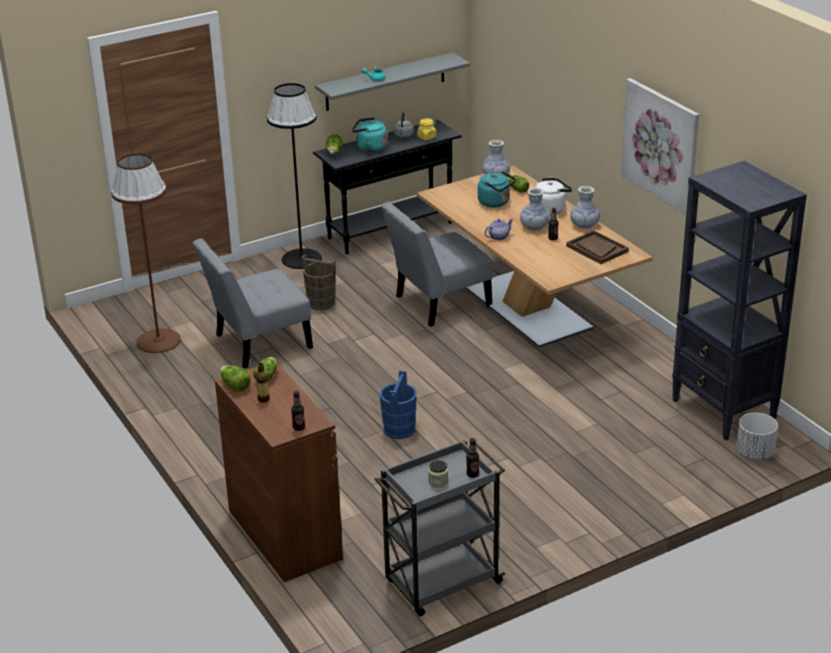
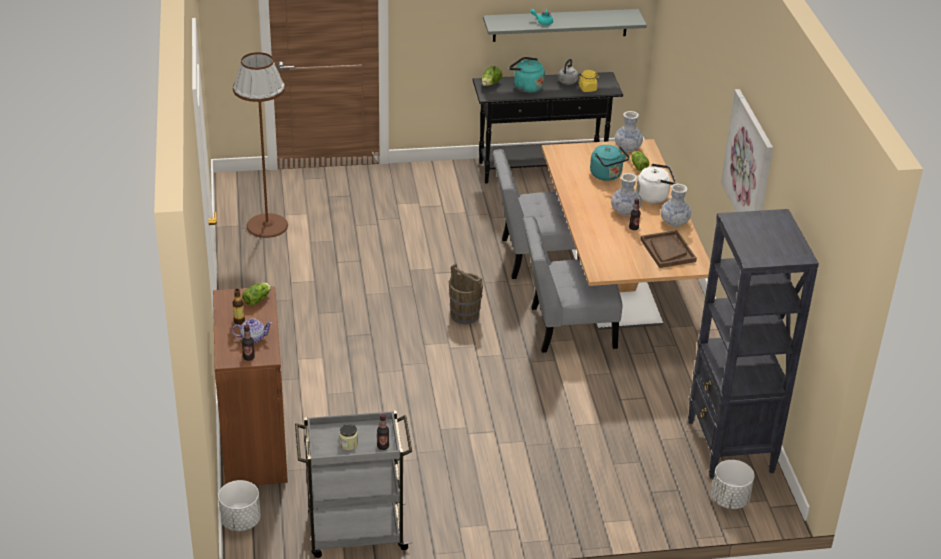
camera: 20 degrees right, 5 degrees up
(235, 386) = (225, 301): lettuce -> none
(258, 343) = (349, 252): grey chair -> grey chair (567, 328)
(301, 259) = (442, 177): black floor lamp -> none
(321, 303) = (430, 227): brown bucket -> brown bucket (464, 315)
(321, 607) = (240, 521): none -> white planter
(399, 429) = (416, 374): blue bucket -> none
(498, 237) = (583, 212): teapot -> teapot (252, 338)

